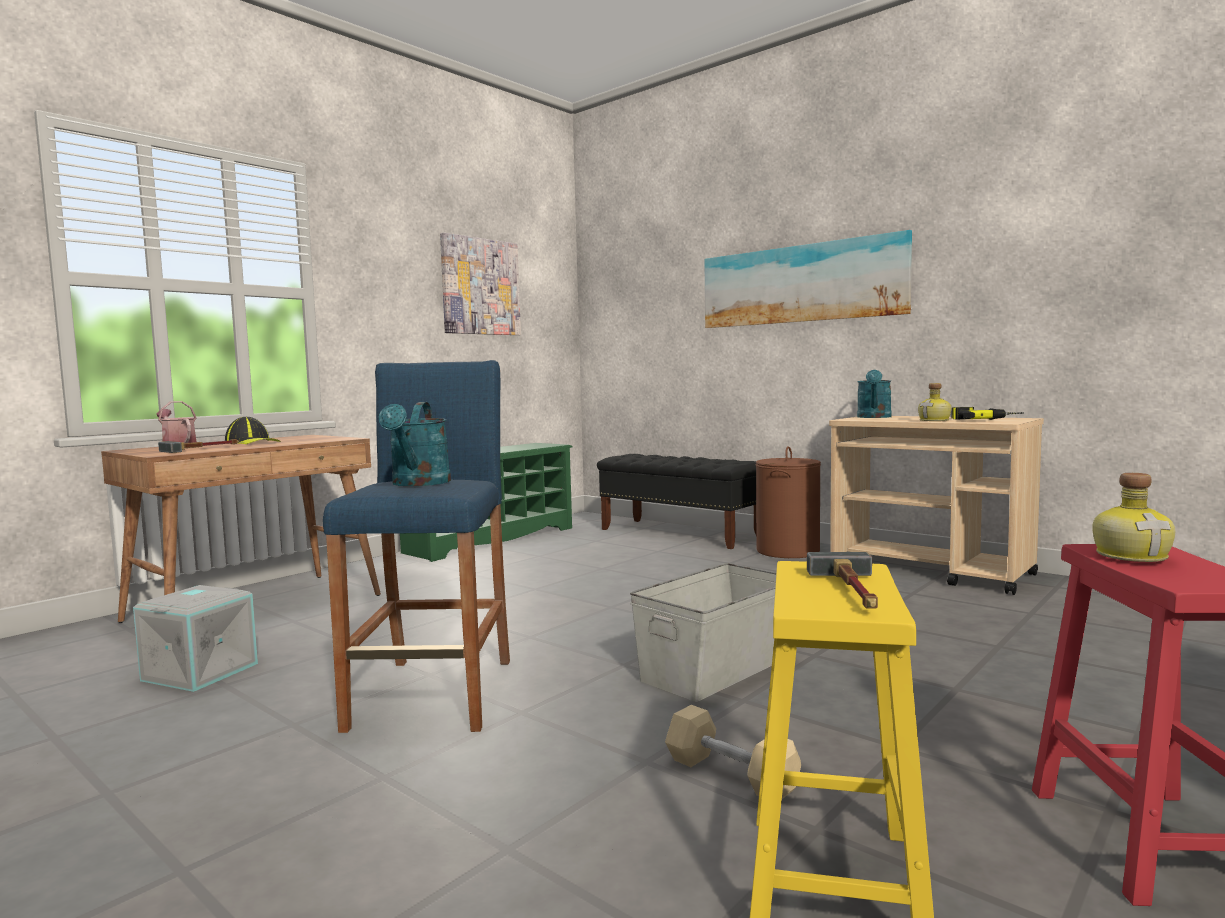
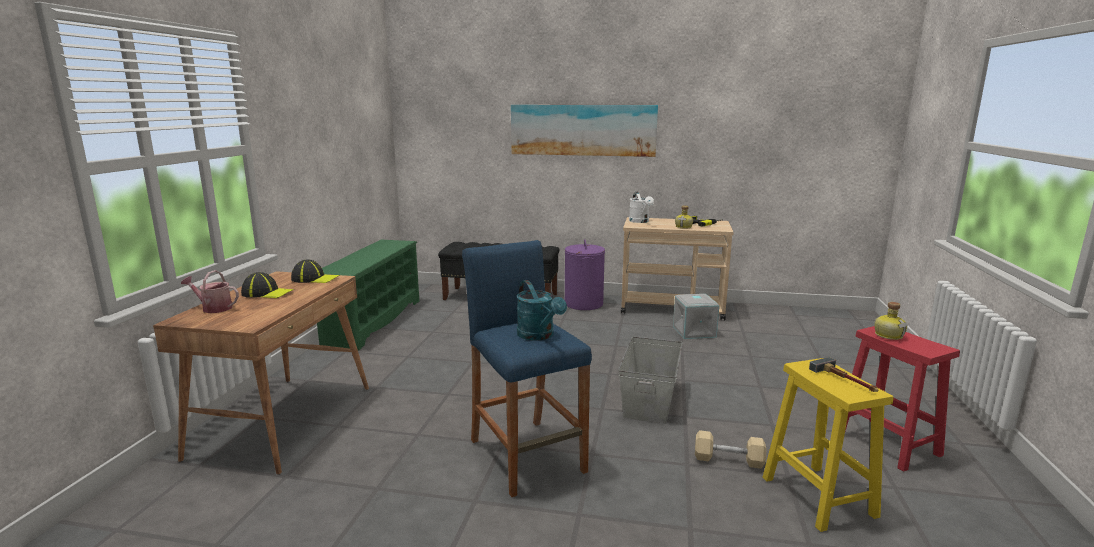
camera: 30 degrees left, 10 degrees up
(199, 671) = (339, 484): grey storage box -> grey storage box (693, 331)
(203, 449) = (258, 311): hammer -> none
(326, 438) = (315, 279): none -> cap
(480, 287) = (343, 122): picture -> none
(787, 551) = (584, 304): brown laundry basket -> purple laundry basket
(874, 417) = (640, 221): turquoise watering can -> white watering can

